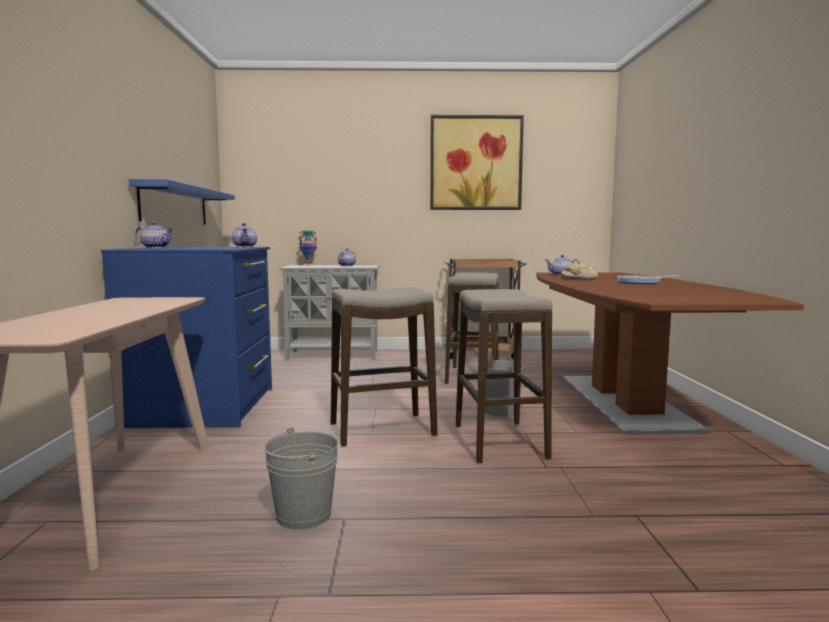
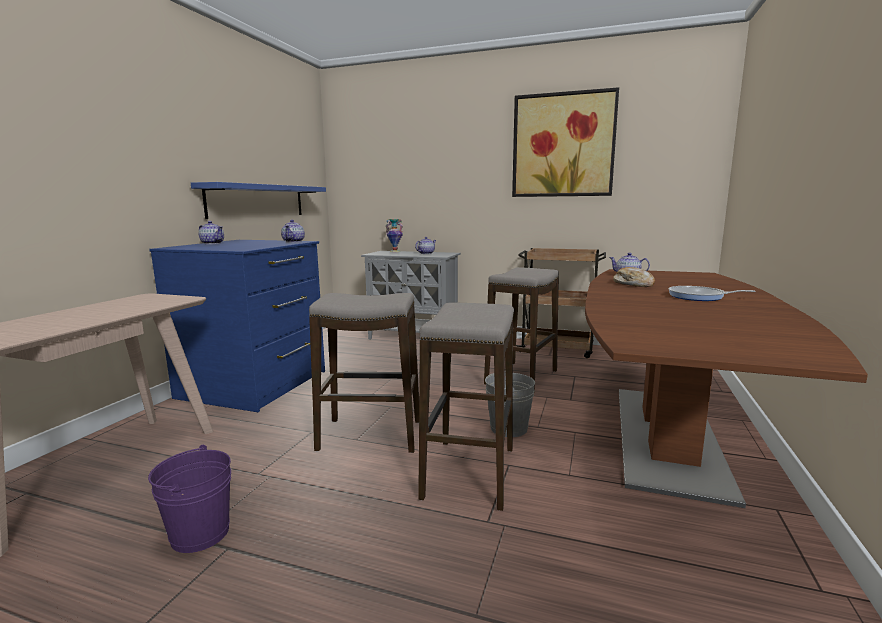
camera: 20 degrees right, 5 degrees up
(303, 515) = (200, 534): grey bucket -> purple bucket

